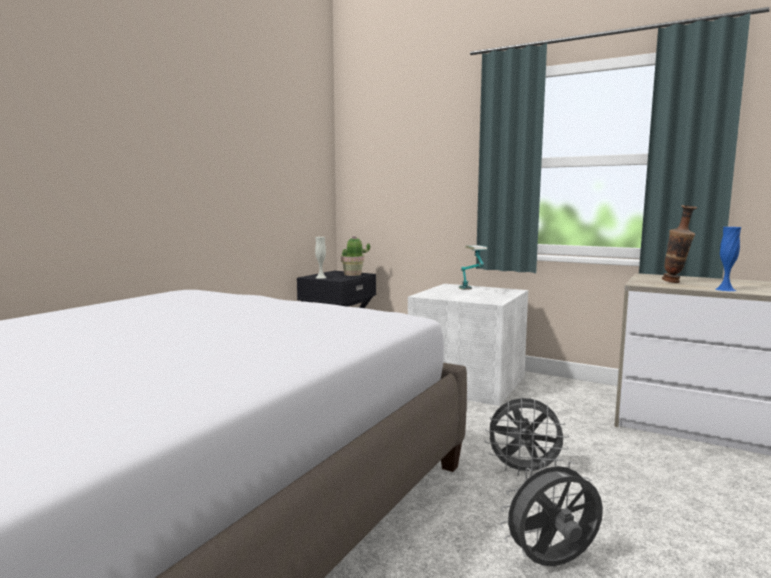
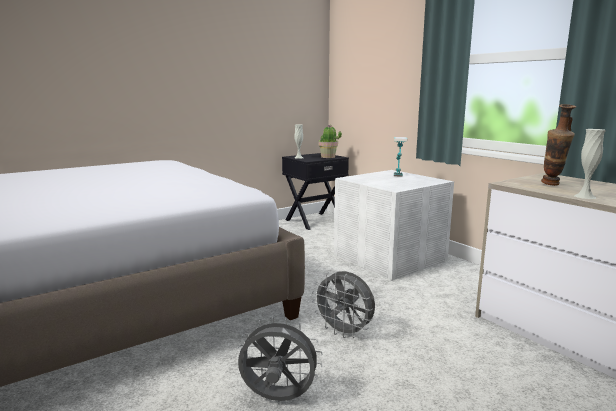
camera: 25 degrees right, 5 degrees up
(725, 289) = (585, 196): blue vase -> white vase

